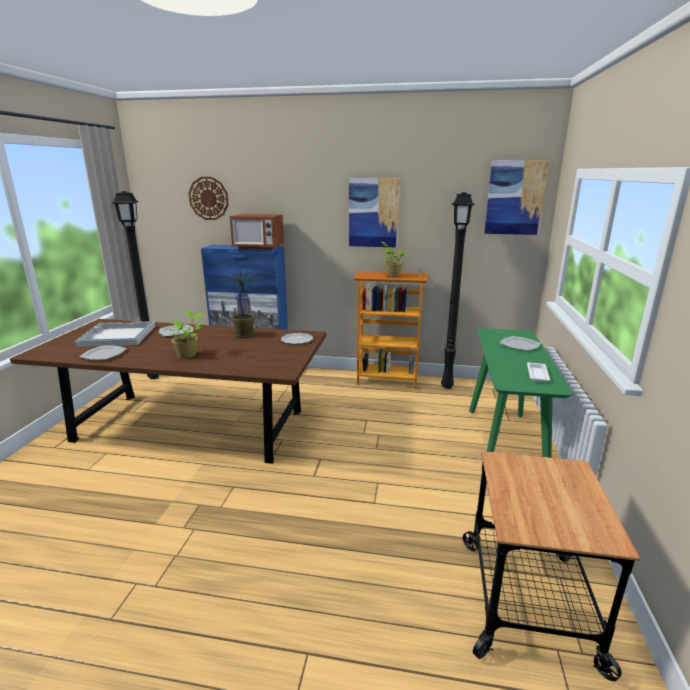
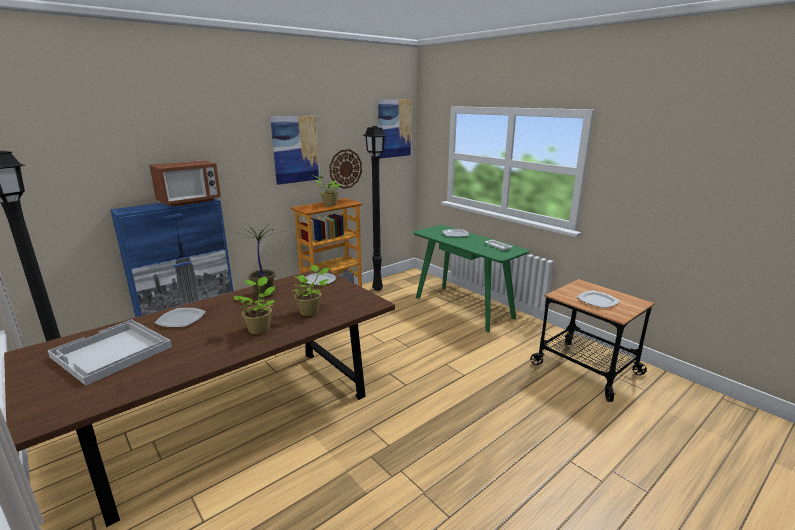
camera: 50 degrees left, 0 degrees up
(104, 354) = (159, 371): plate -> plate (597, 300)
(208, 198) = (95, 149): wall clock -> wall clock (345, 169)
(236, 358) = (310, 311): none -> potted plant

